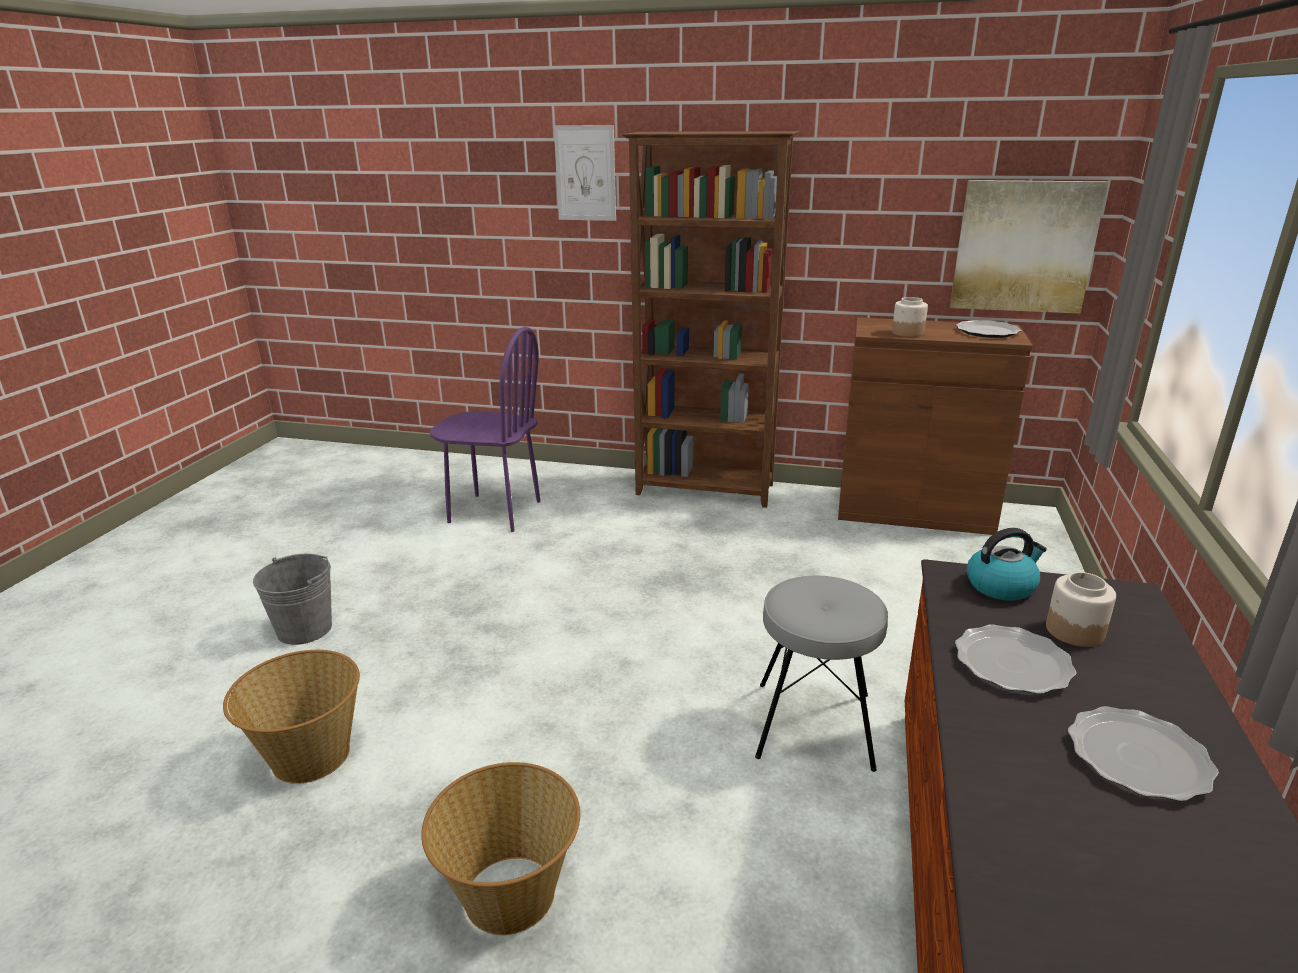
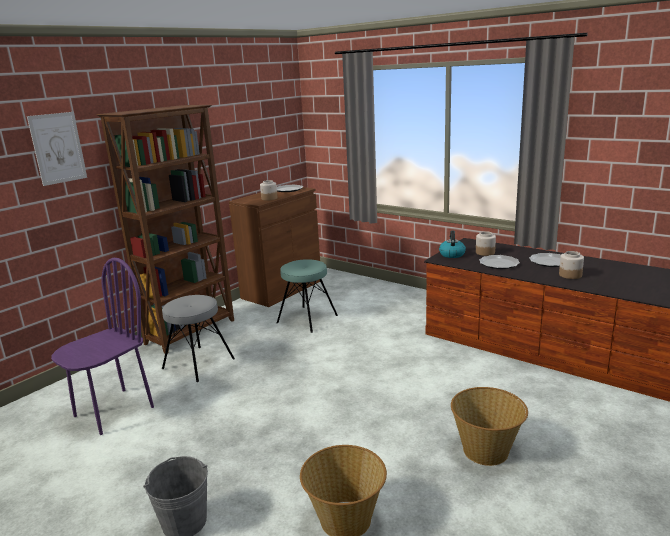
camera: 65 degrees left, 5 degrees down
(814, 725) = (418, 353): grey stool -> grey stool (198, 363)
(832, 566) = (307, 319): none -> turquoise stool
(1024, 246) = (279, 149): picture -> none
(1058, 811) = (570, 275): none -> jar

